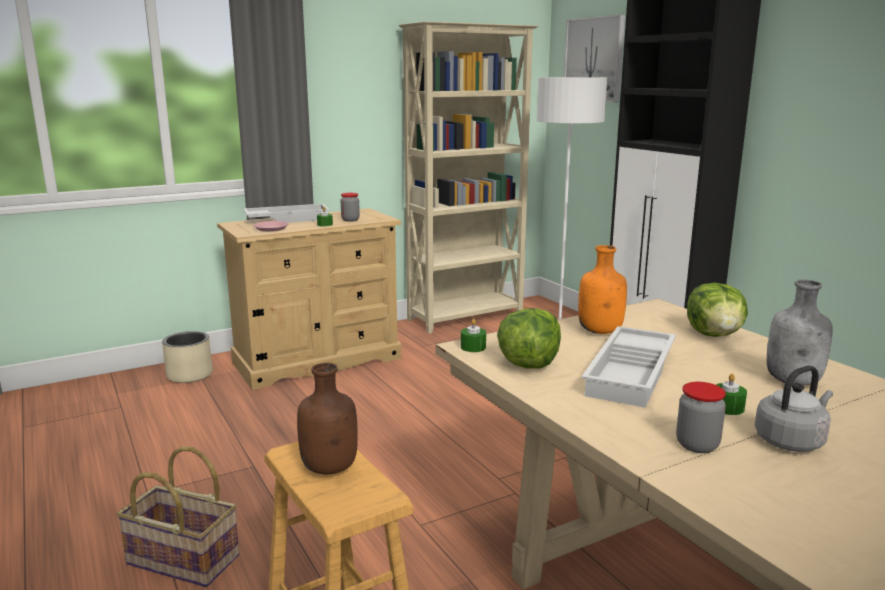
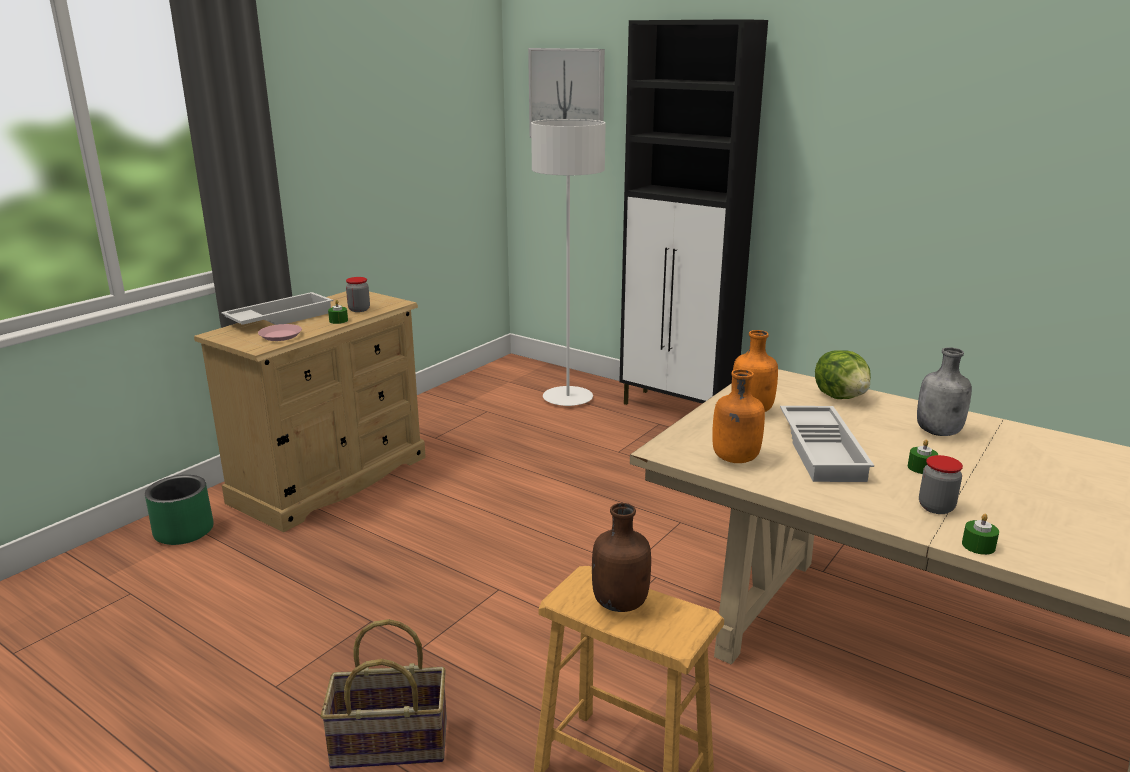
camera: 25 degrees left, 5 degrees up
(190, 375) = (184, 531): beige planter -> green planter
(467, 318) = (456, 394): beige bookcase -> none
(473, 347) = (668, 451): green candle -> green candle (978, 546)
(528, 364) = (734, 459): lettuce -> orange bottle
(791, 441) = (988, 487): grey kettle -> none

